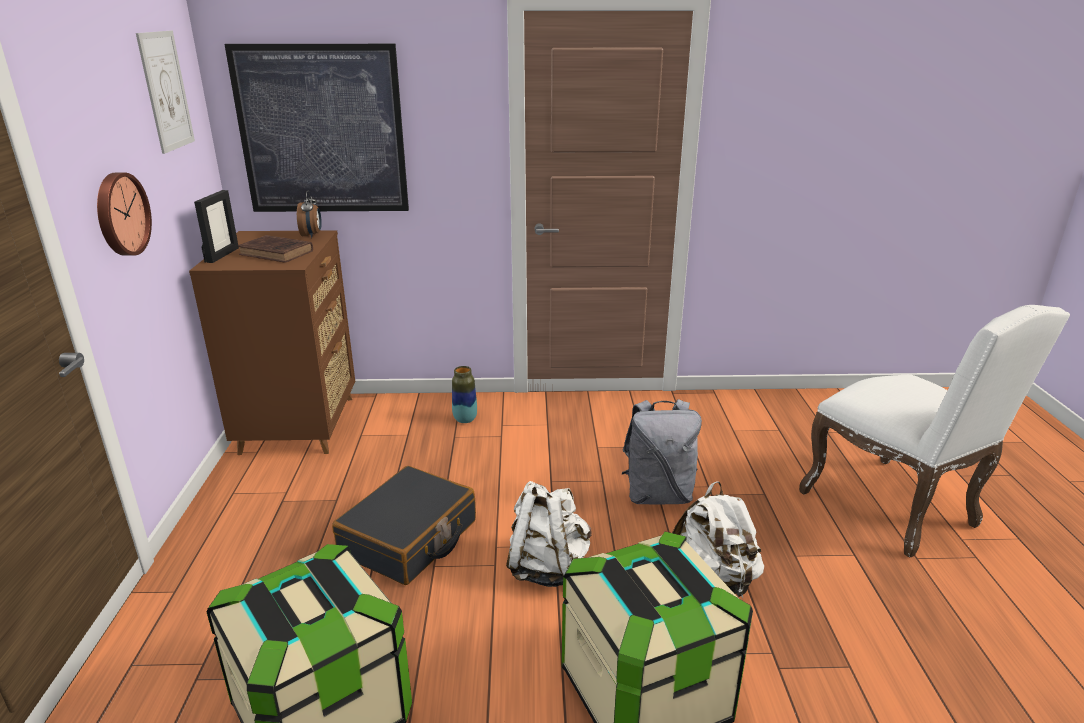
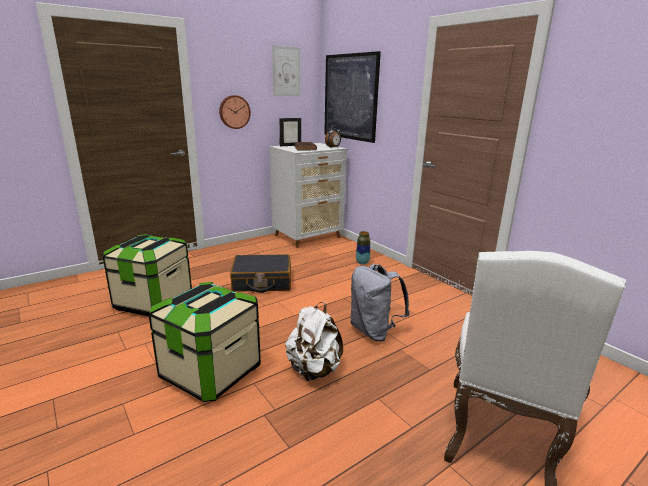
camera: 55 degrees right, 5 degrees down
(299, 424) = (308, 236): brown dresser -> white dresser
(548, 568) = (276, 318): white backpack -> none

